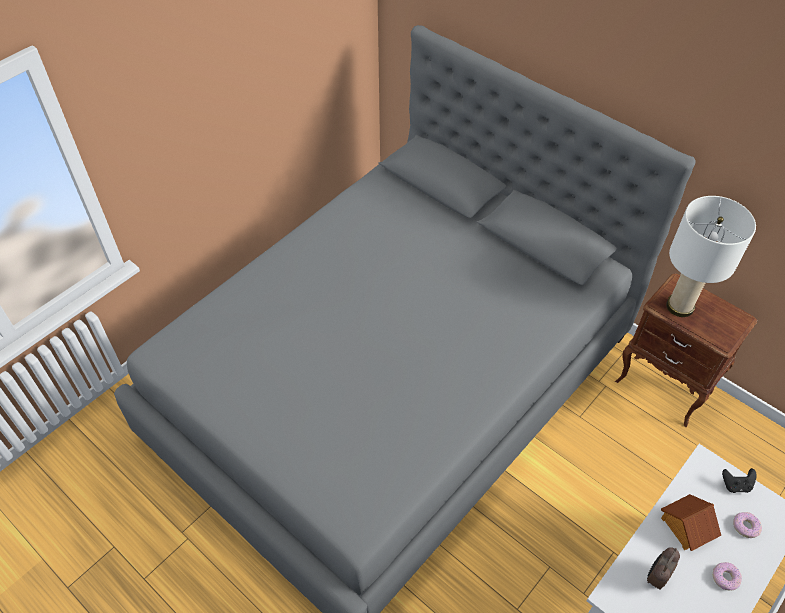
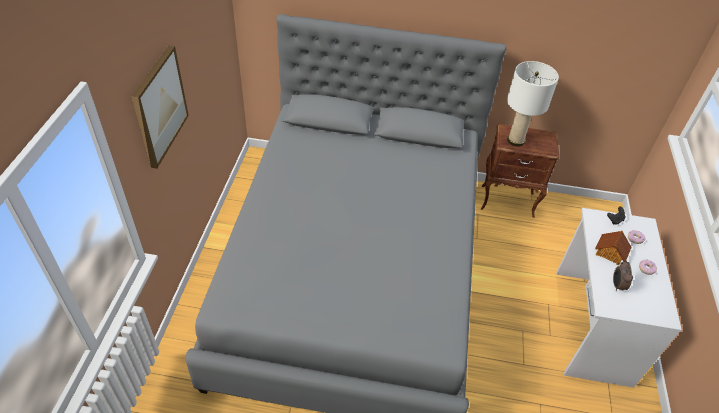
camera: 35 degrees left, 5 degrees down
(183, 99) = (159, 106): none -> picture

